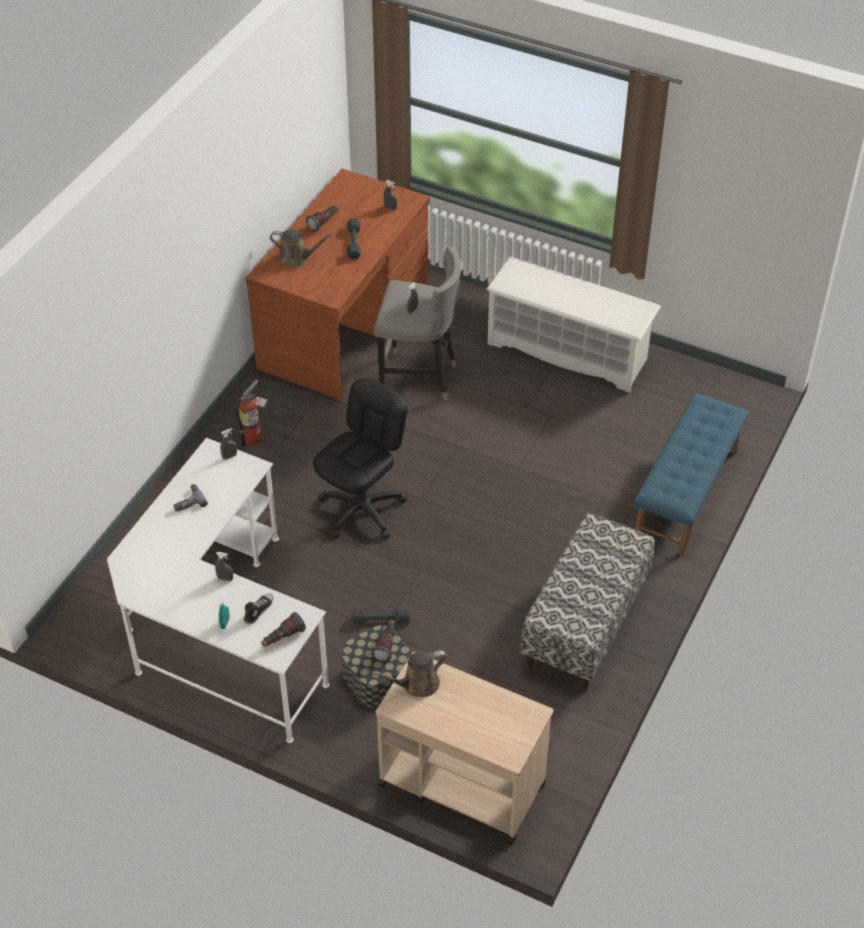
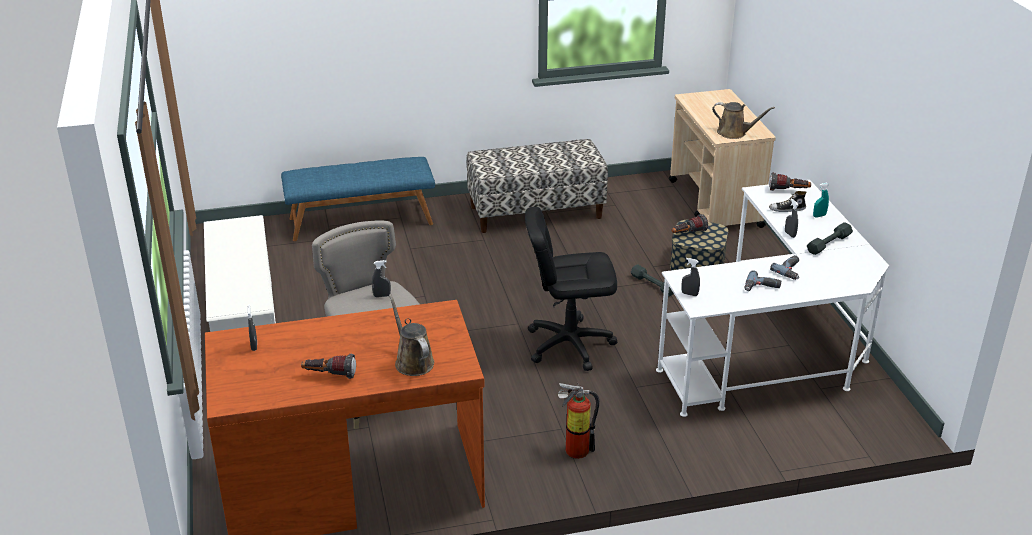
camera: 130 degrees left, 15 degrees down
(184, 536) = (791, 271): none -> power drill
(353, 243) = (343, 339): grey dumbbell -> grey dumbbell (829, 244)

